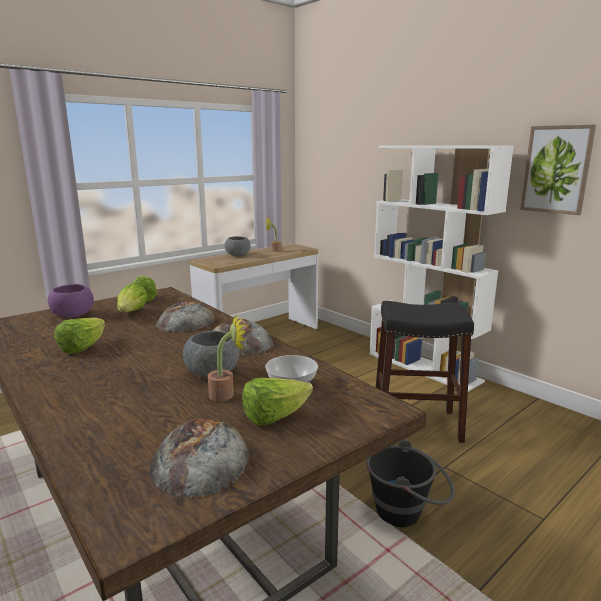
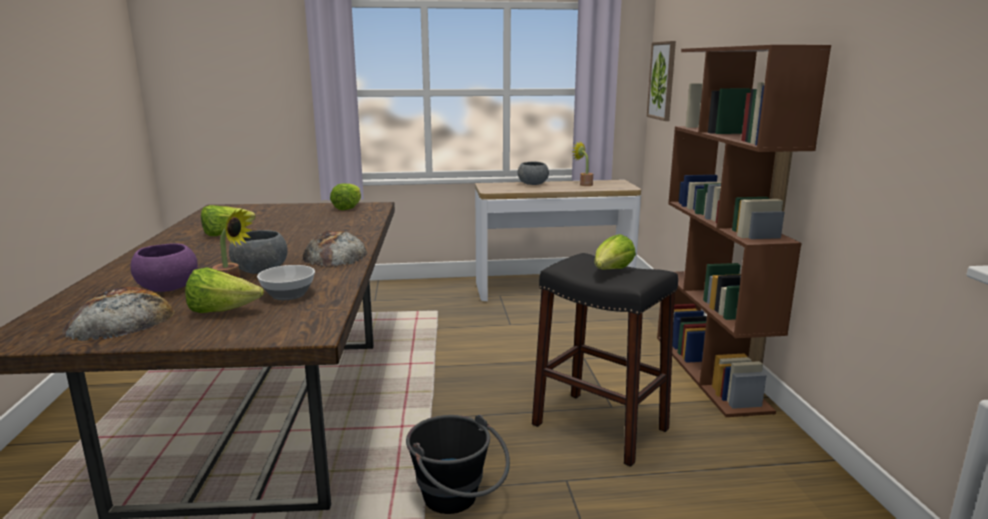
camera: 35 degrees right, 0 degrees up
(73, 315) = (272, 211): purple bowl -> purple bowl (167, 288)
(132, 313) = (314, 217): lettuce -> lettuce (611, 271)
(186, 321) = (336, 230): bread -> none
(424, 367) = (710, 372): white bookcase -> brown bookcase
(556, 169) = (882, 84): picture -> picture (662, 81)

